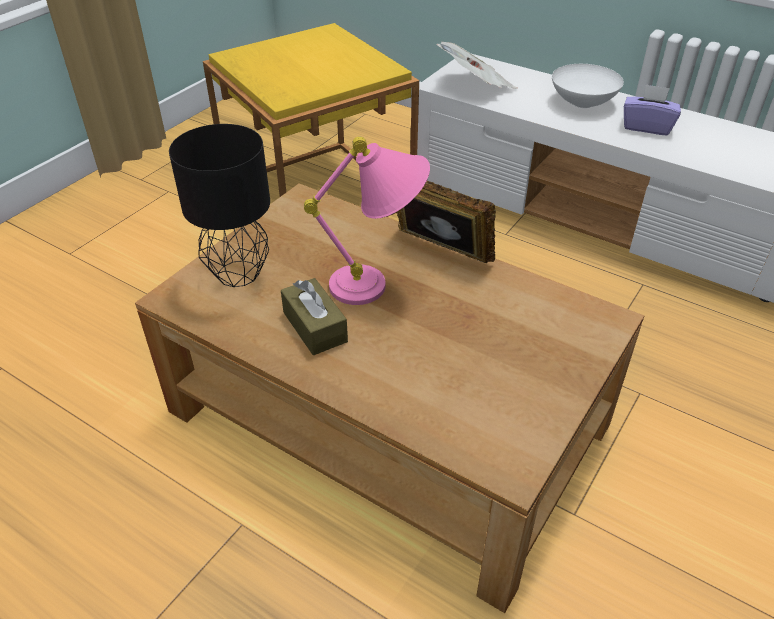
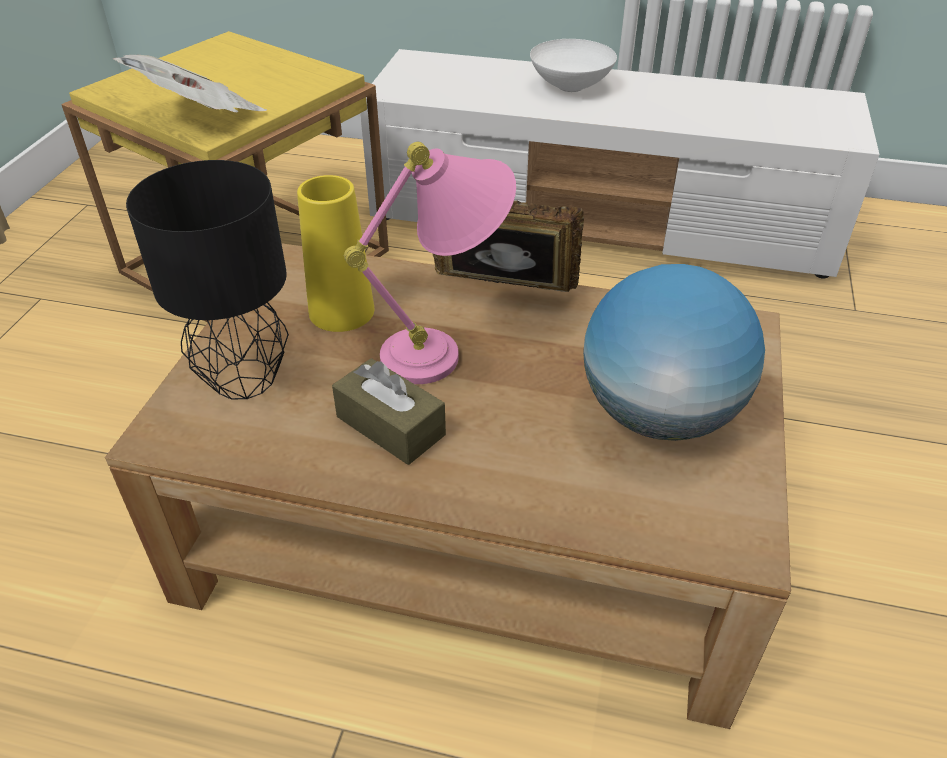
camera: 20 degrees left, 0 degrees up
(322, 242) = (341, 311): none -> yellow vase
(476, 87) = (436, 87): newspaper -> newspaper (201, 117)
(504, 366) = (659, 415): none -> globe
(646, 127) = (655, 101): purple tissue box -> none

